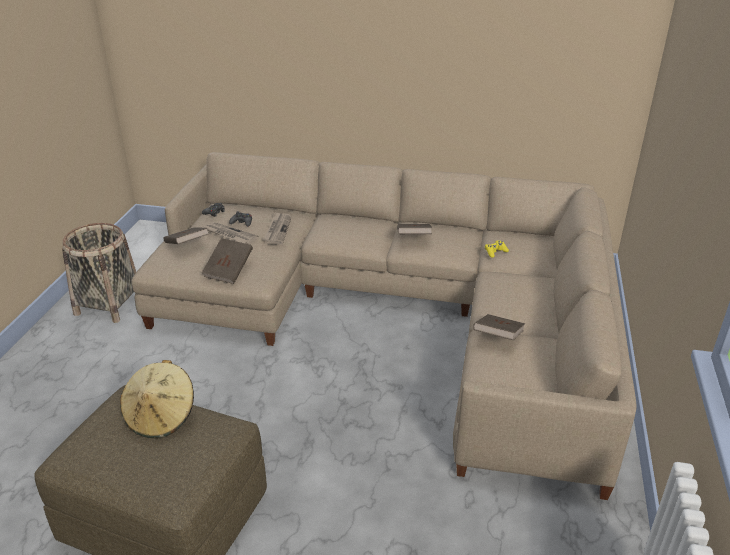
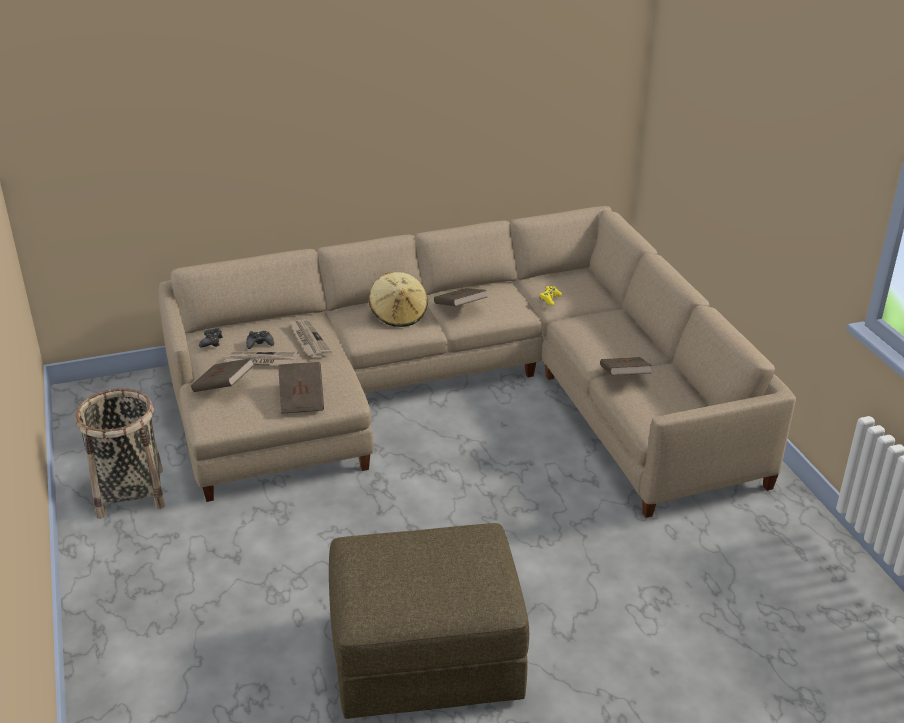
camera: 30 degrees left, 0 degrees up
(161, 417) = (413, 548): beige hat -> beige hat (399, 315)

